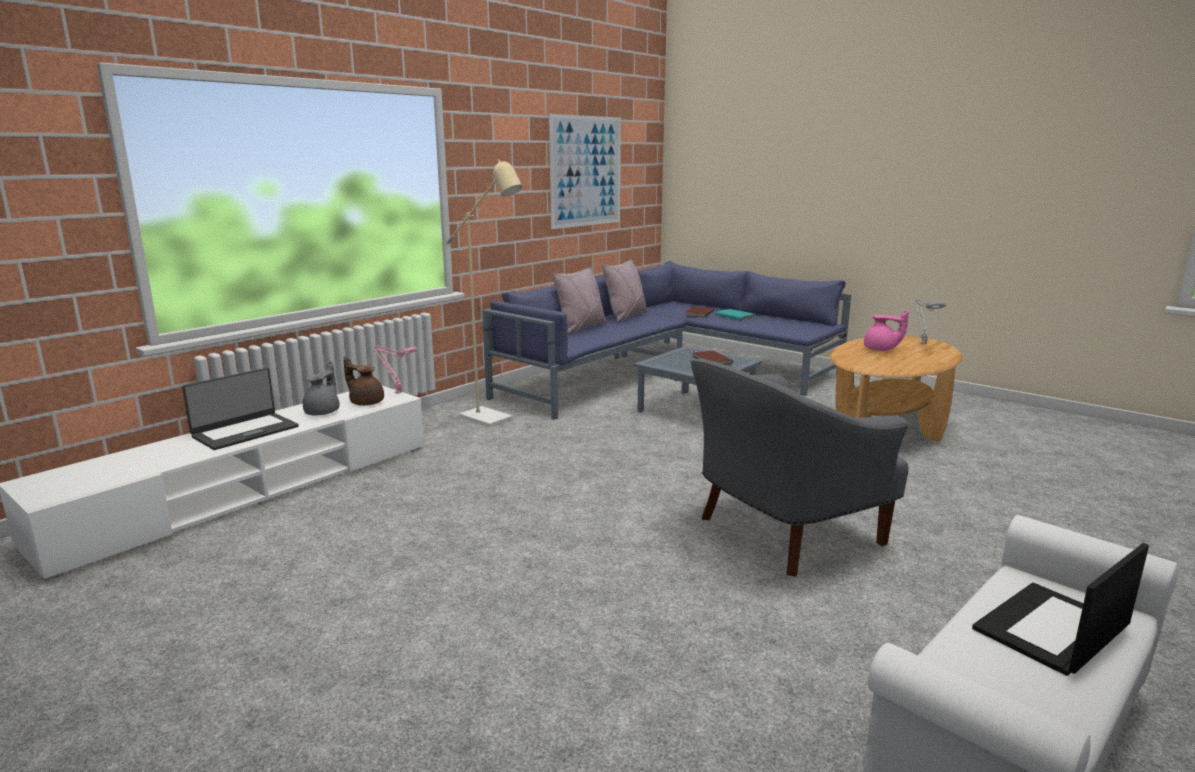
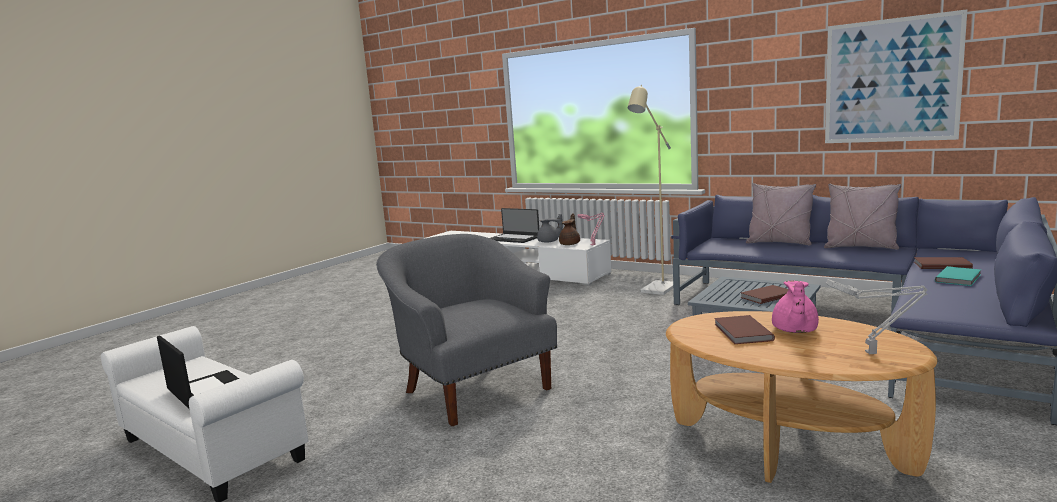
camera: 85 degrees right, 5 degrees down
(887, 359) = (741, 332): none -> brown book

